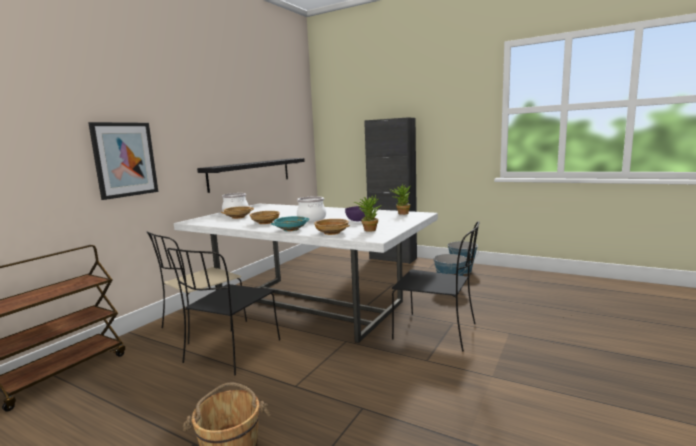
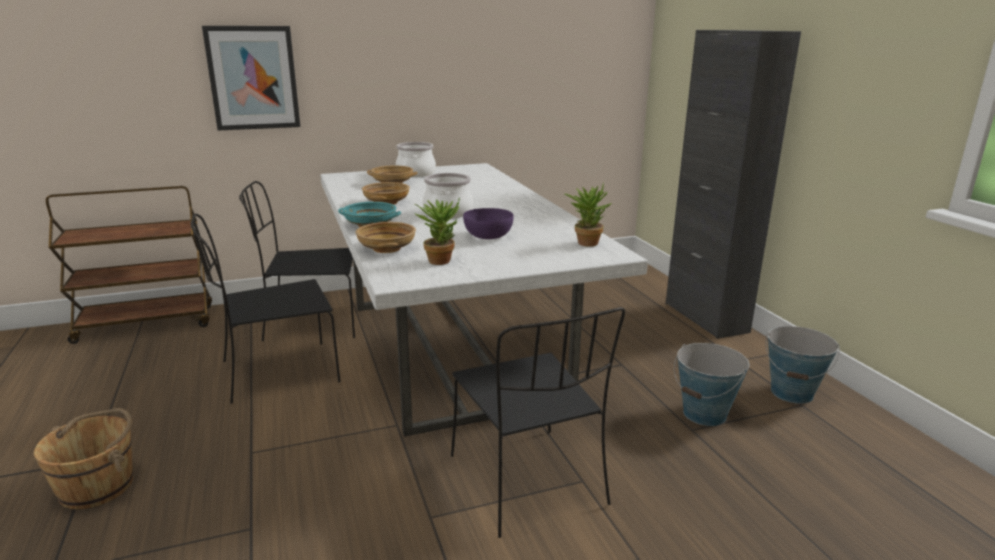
camera: 40 degrees right, 10 degrees up
(202, 326) = (310, 323): beige chair -> black chair
(251, 173) = (481, 112): black shelf -> none

